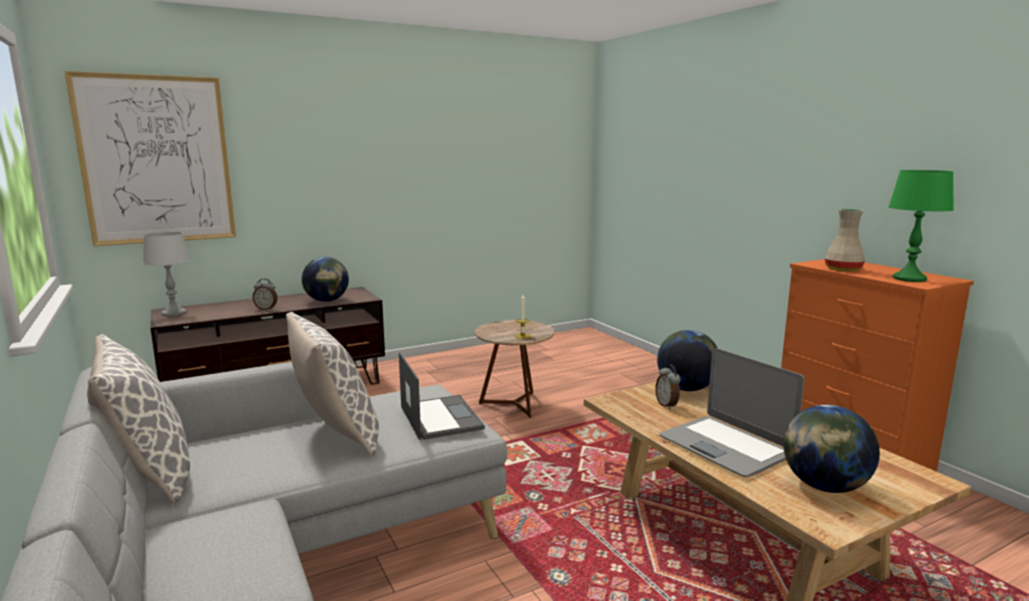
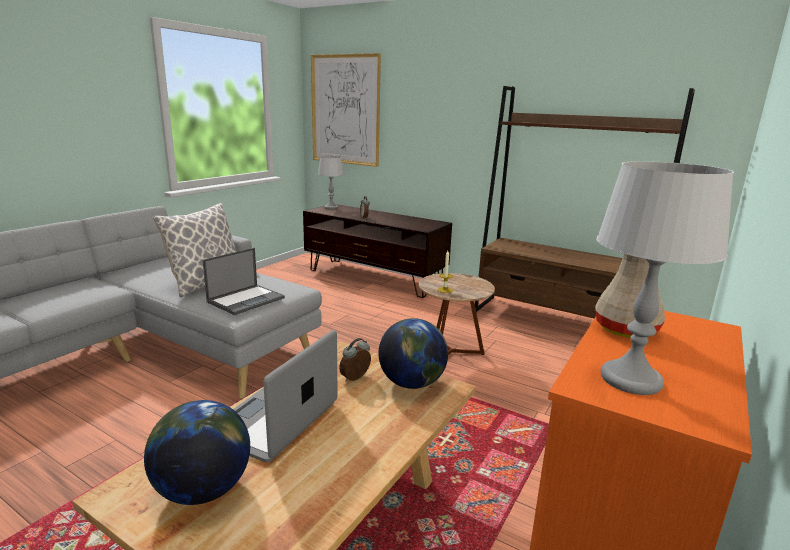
camera: 60 degrees right, 5 degrees up
(149, 475) = (143, 264): pillow -> none
(327, 301) = (402, 223): globe -> none
(507, 351) = (556, 321): none -> brown bookcase
(909, 279) = (631, 380): green table lamp -> grey table lamp

